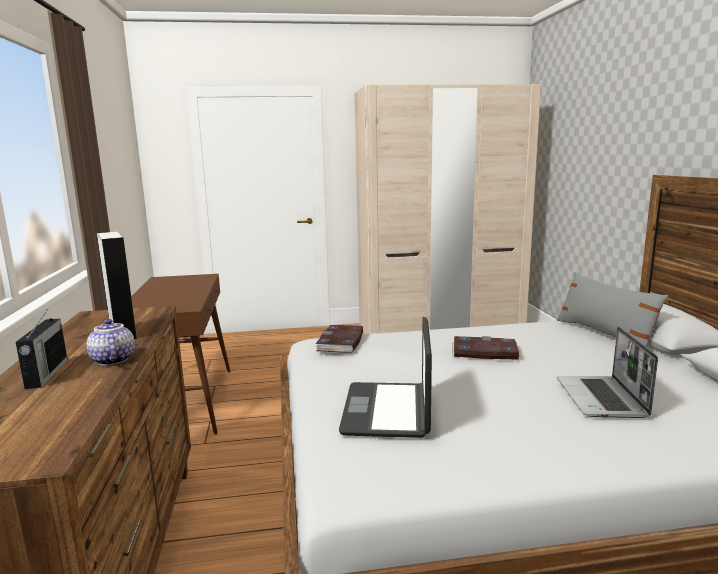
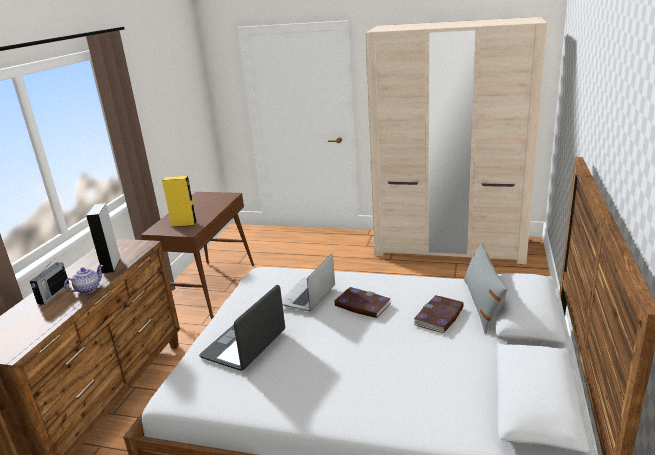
camera: 25 degrees right, 10 degrees up
(112, 360) = (88, 289): teapot -> teapot turned 45 degrees clockwise
(170, 302) = (184, 224): none -> yellow speaker
(341, 342) = (274, 276): book -> book (439, 316)
(602, 399) = (392, 367): laptop -> laptop (308, 296)

